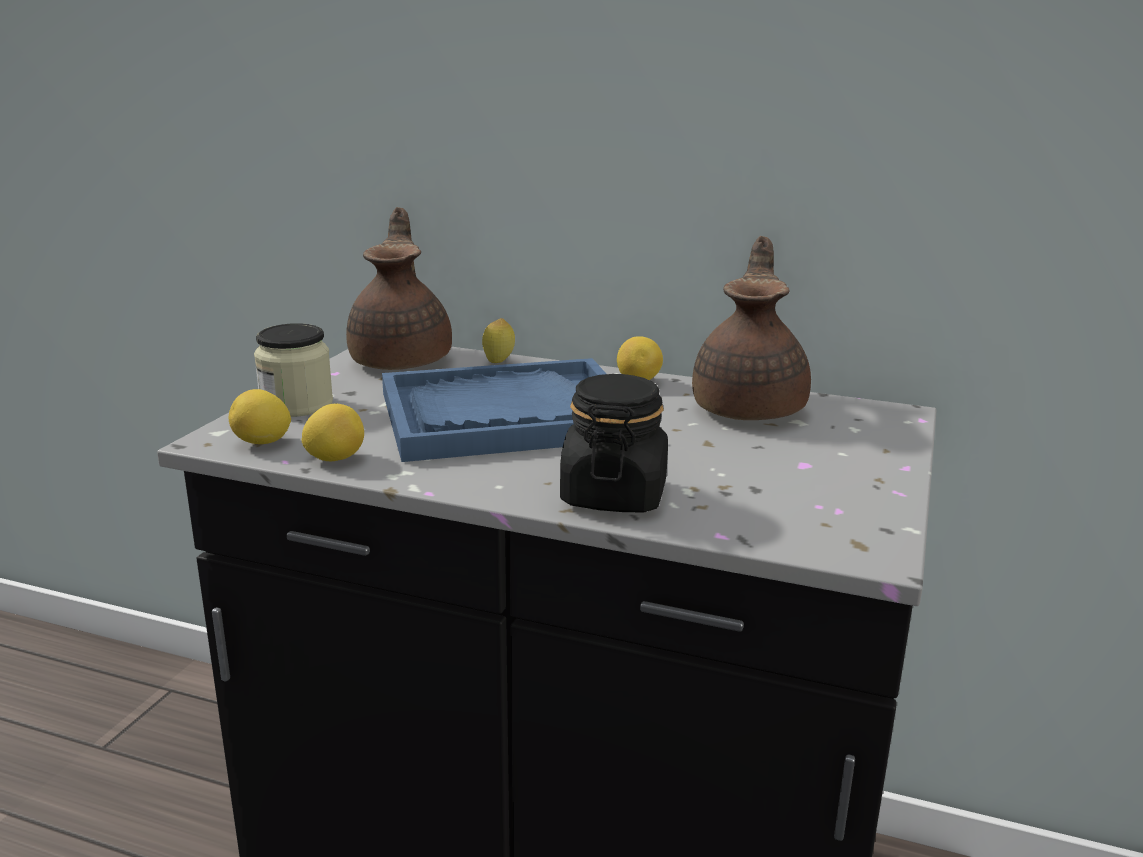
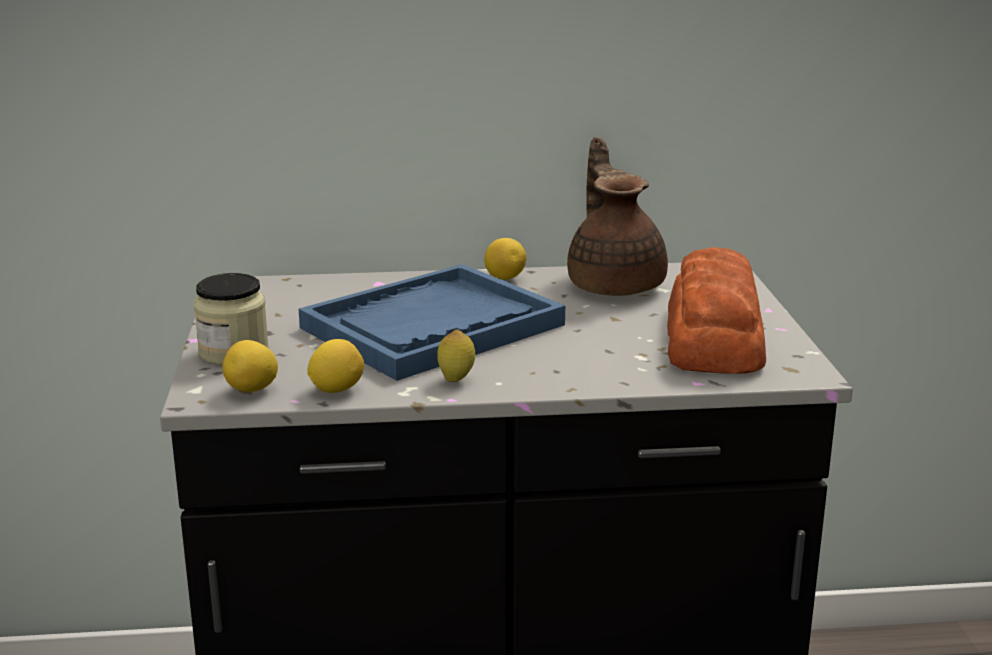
camera: 25 degrees left, 0 degrees up
(403, 360) = (274, 294): brown teapot -> none
(499, 363) = (365, 282): lemon -> lemon (456, 380)
(614, 495) = (592, 371): black jar -> none
(803, 486) = (715, 337): none -> bread

